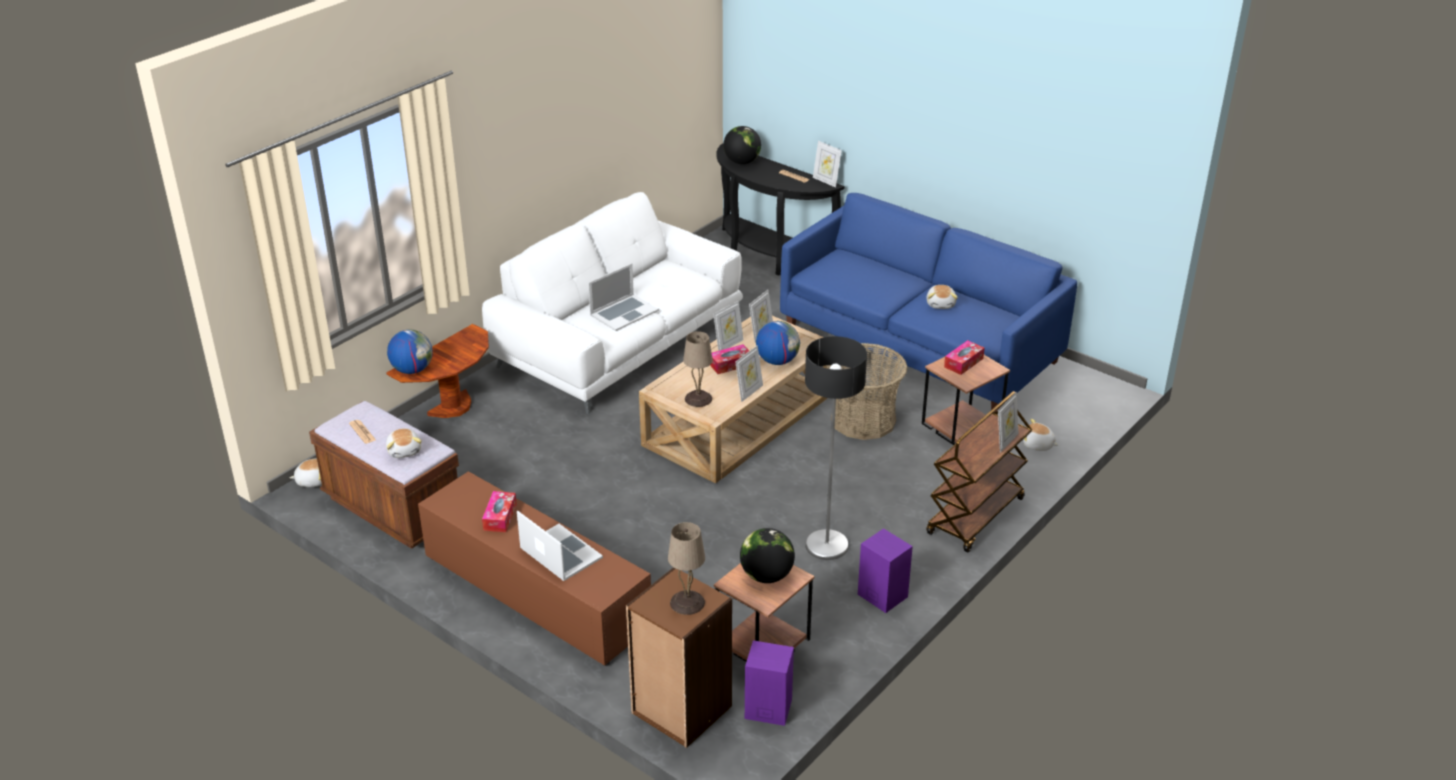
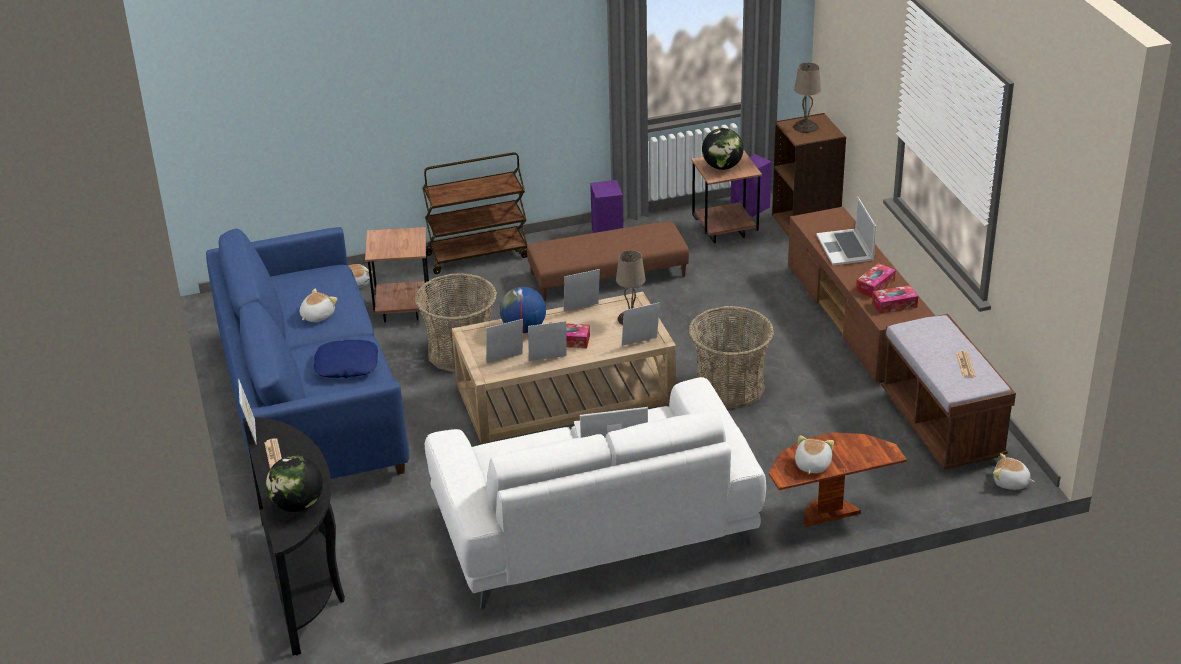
camera: 145 degrees left, 0 degrees up
(405, 450) = (933, 335): plush toy -> plush toy (812, 465)
(412, 370) = (877, 450): globe -> none
(605, 474) = (729, 388): none -> basket
(826, 545) = (608, 275): floor lamp -> brown ottoman
(864, 281) = (347, 365): none -> blue pillow
(963, 363) = (392, 247): tissue box -> tissue box (894, 305)
(1005, 441) = (454, 185): picture frame -> picture frame (640, 343)

